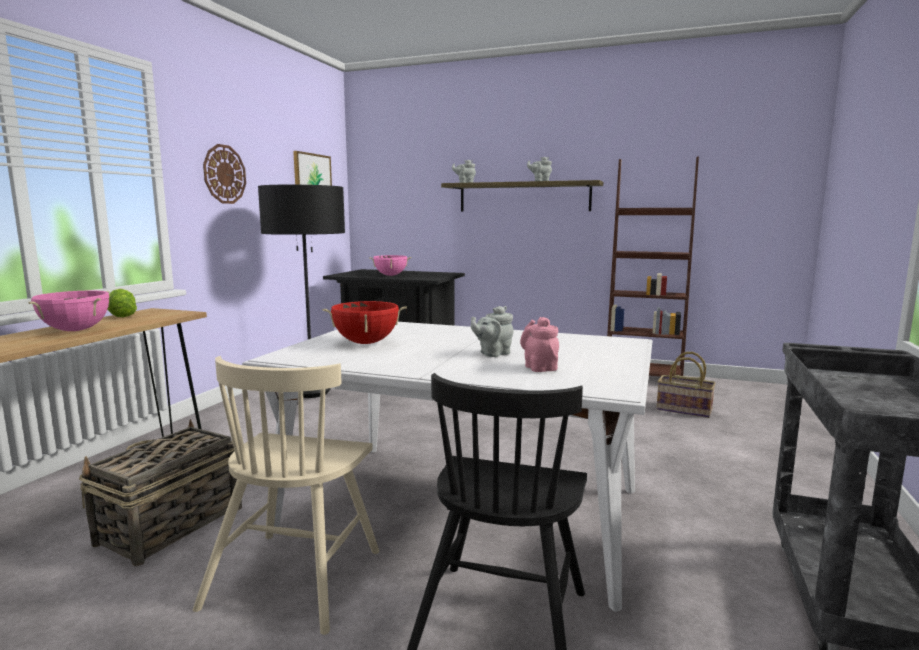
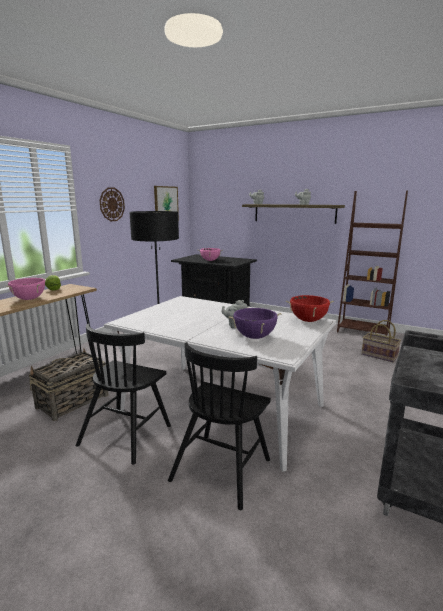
camera: 10 degrees right, 5 degrees up
(298, 572) = (128, 432): beige chair -> black chair
(366, 343) = (171, 314): red cooking pot -> red cooking pot (308, 321)
(539, 367) = (254, 337): pink teapot -> purple cooking pot

